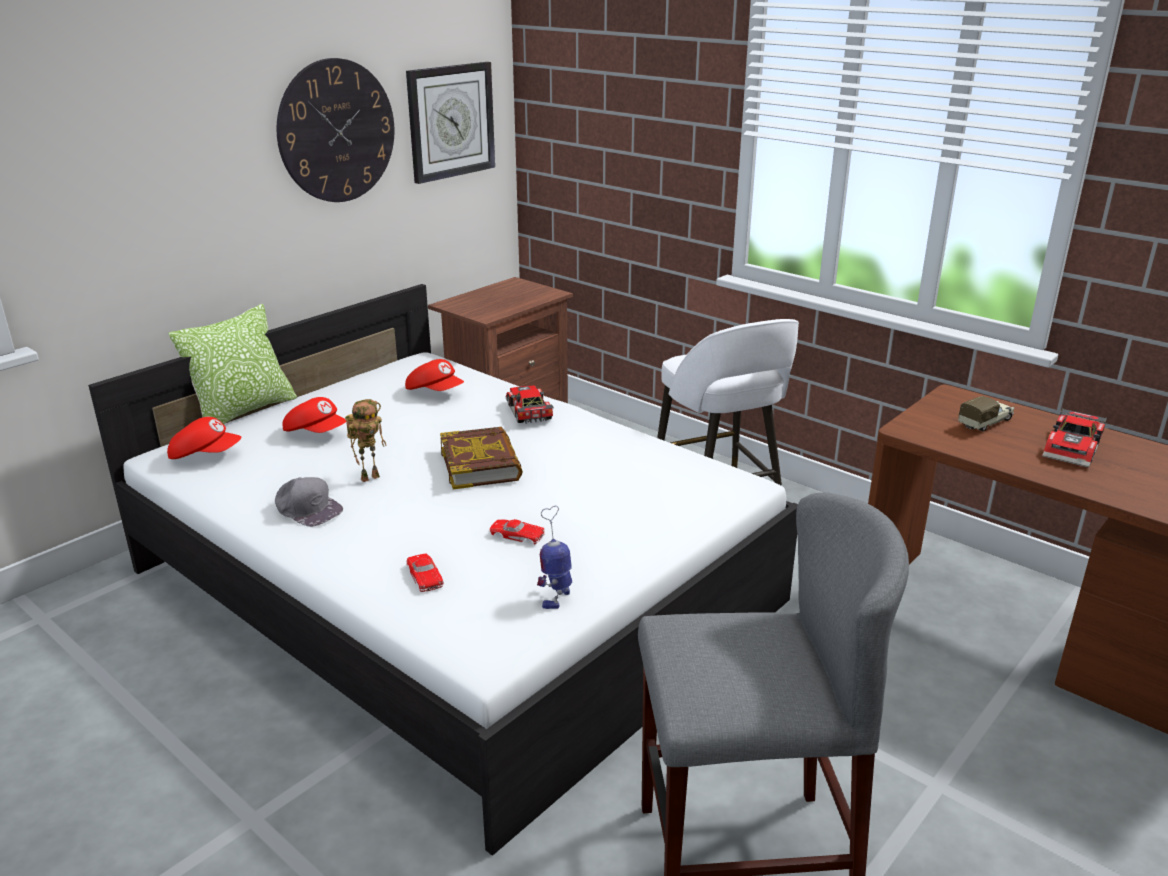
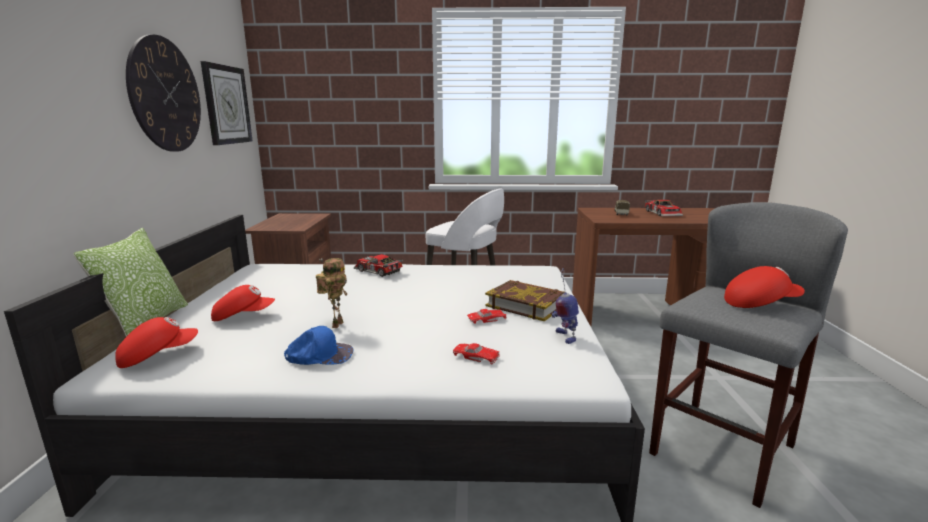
camera: 40 degrees left, 10 degrees down
(308, 509) = (319, 355): grey cap -> blue cap
(435, 392) = (298, 277): red cap -> red cap (759, 303)
(481, 464) = (399, 298): book -> book (526, 305)

